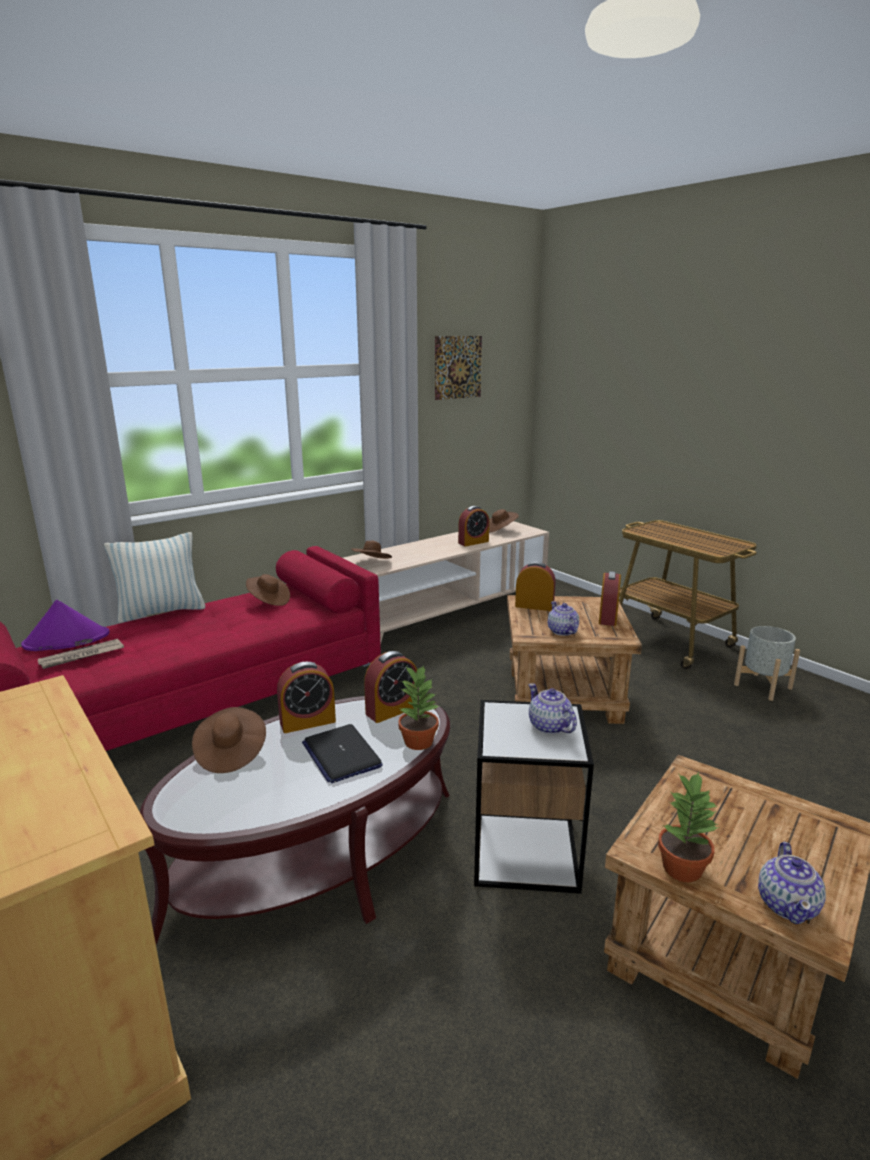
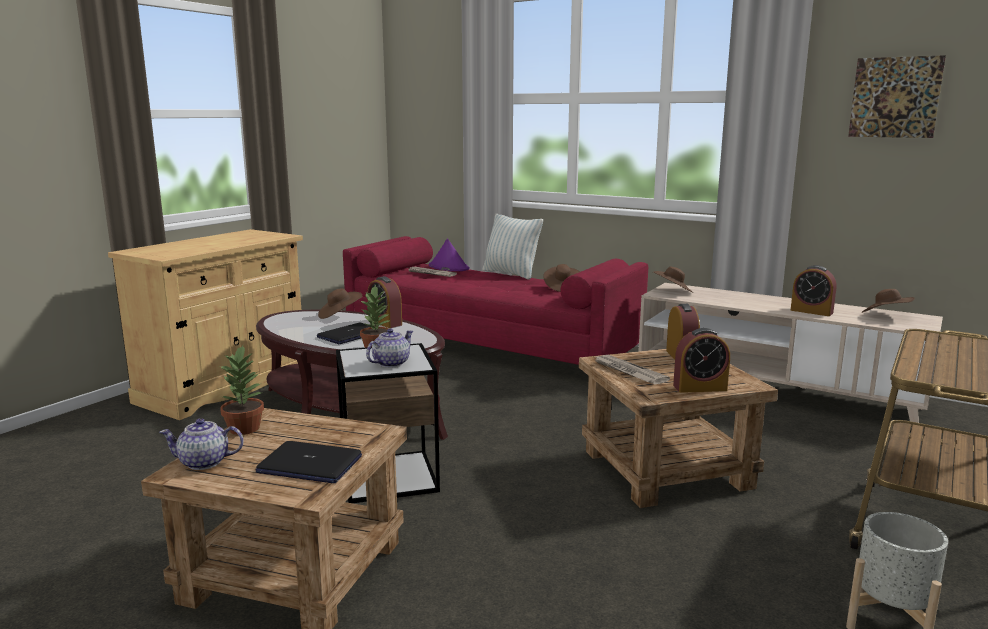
camera: 70 degrees right, 5 degrees down
(392, 710) = (415, 337): alarm clock -> none
(562, 631) = (628, 372): teapot -> newspaper
(780, 823) = (309, 465): none -> laptop

